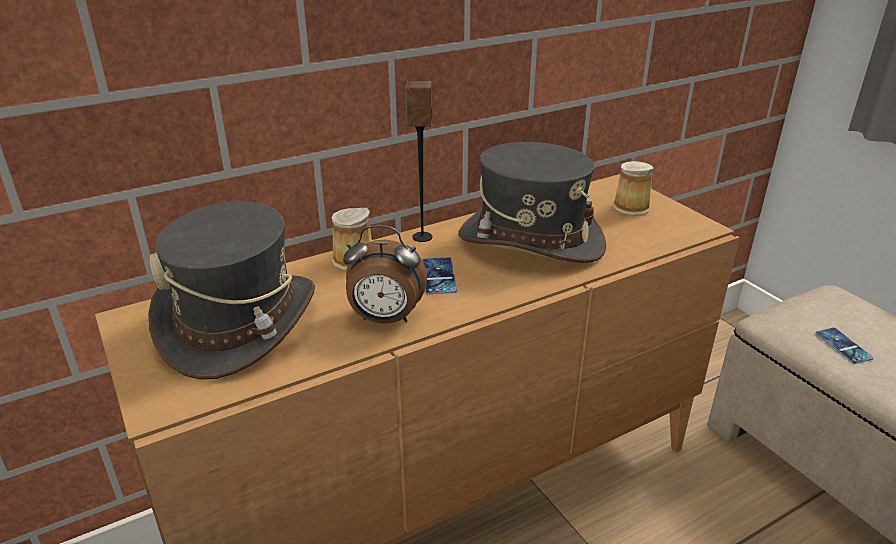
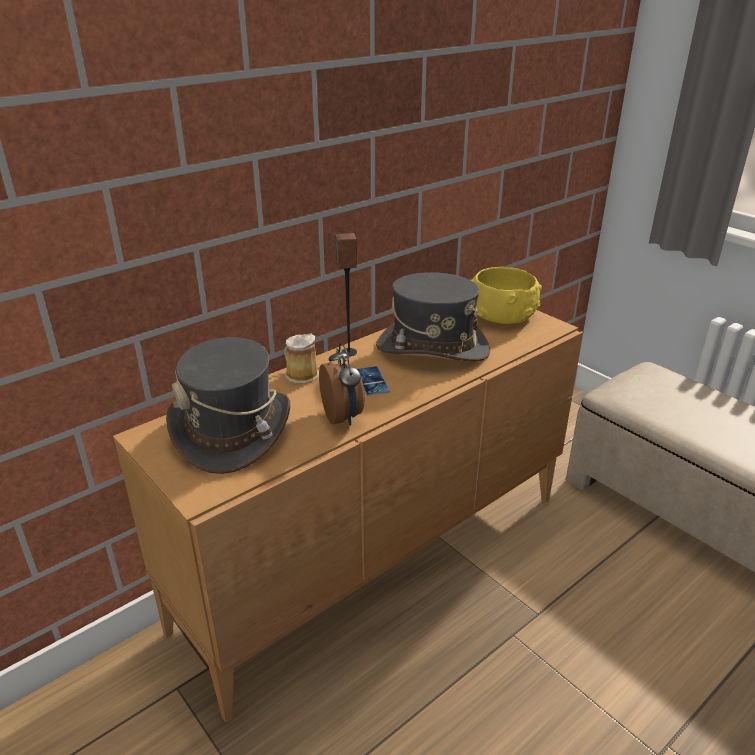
camera: 10 degrees left, 0 degrees up
(385, 319) = (343, 417): alarm clock -> alarm clock turned 105 degrees counterclockwise
(632, 206) = (501, 315): mug -> yellow bowl
(843, 346) = (661, 406): phone -> none

